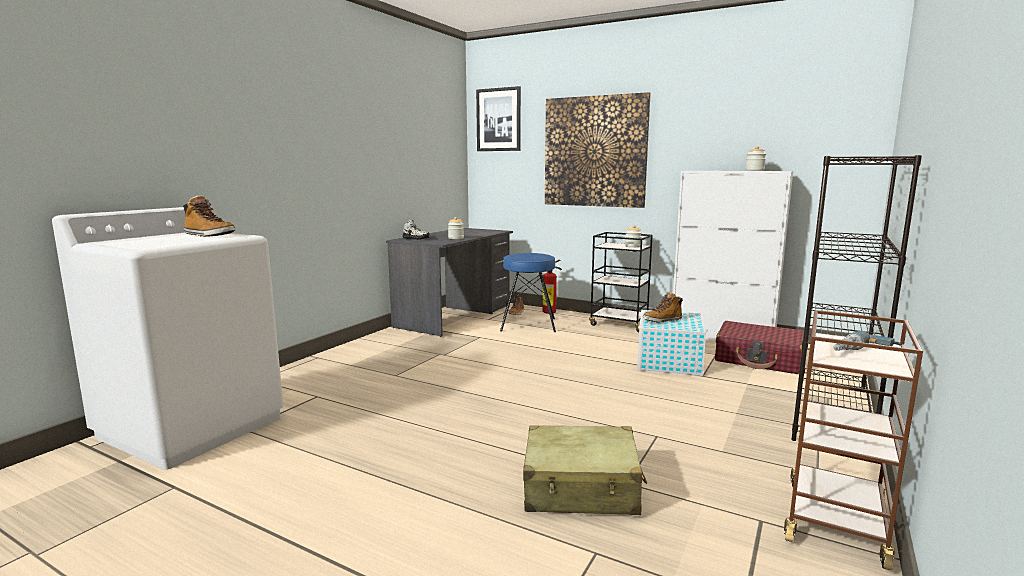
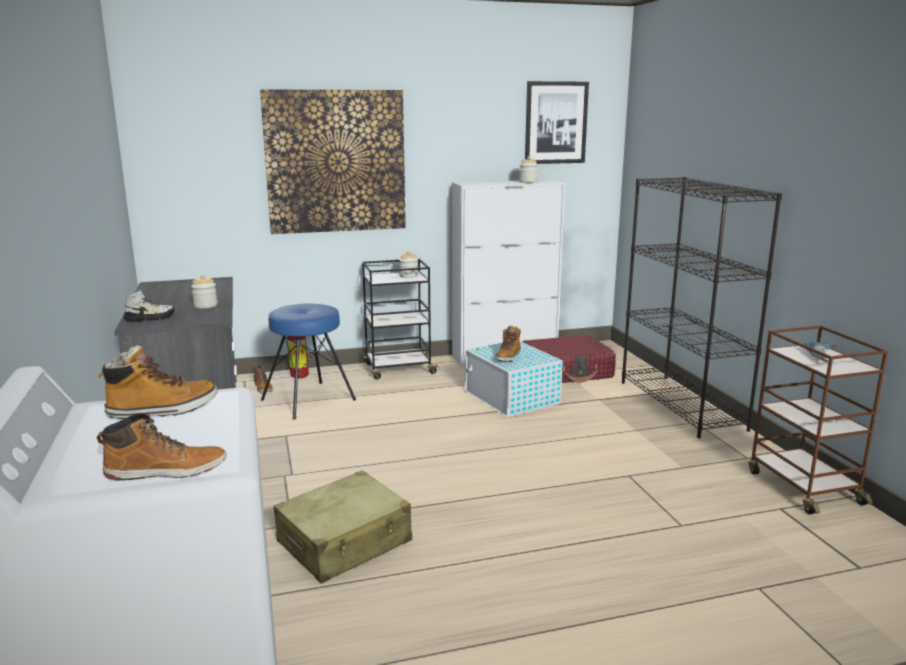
camera: 45 degrees left, 5 degrees up
(131, 245) = (167, 470): none -> boot
(498, 120) = (179, 115): picture -> picture (555, 123)
(581, 488) = (666, 546): beige suitcase -> beige suitcase (345, 542)

